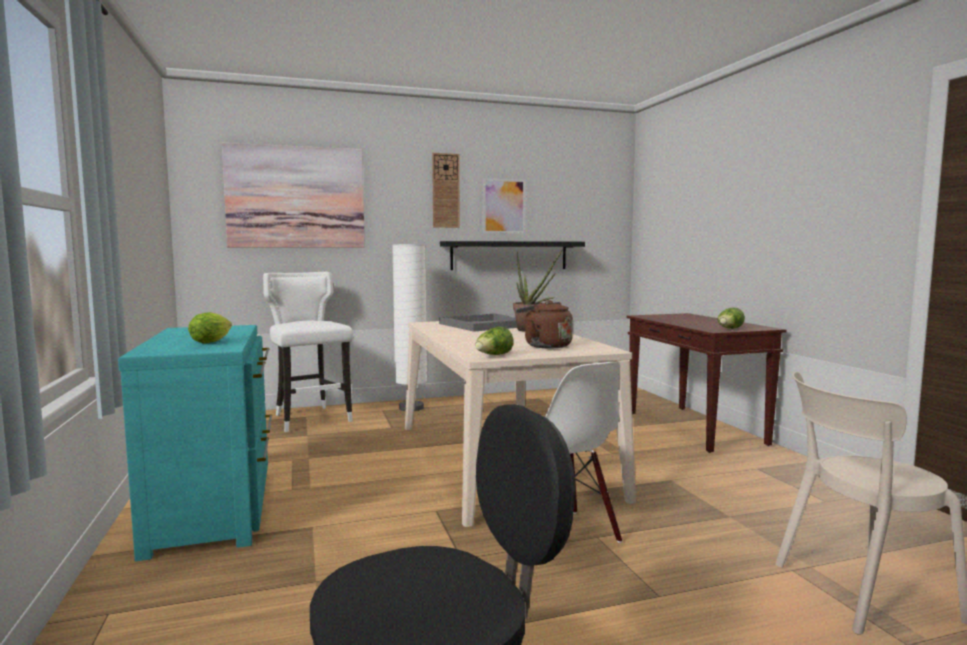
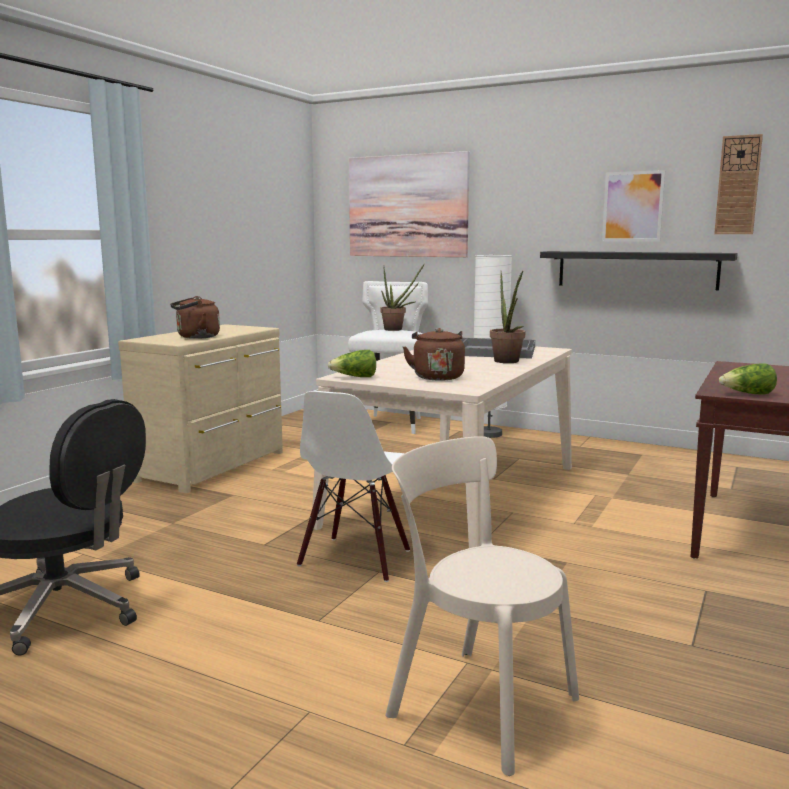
camera: 45 degrees right, 5 degrees up
(213, 341) = (195, 337): lettuce -> brown kettle
(216, 507) = (215, 466): turquoise dresser -> beige dresser
(311, 320) = (397, 329): none -> potted plant
(445, 190) = (559, 191): wall clock -> wall clock (738, 185)

